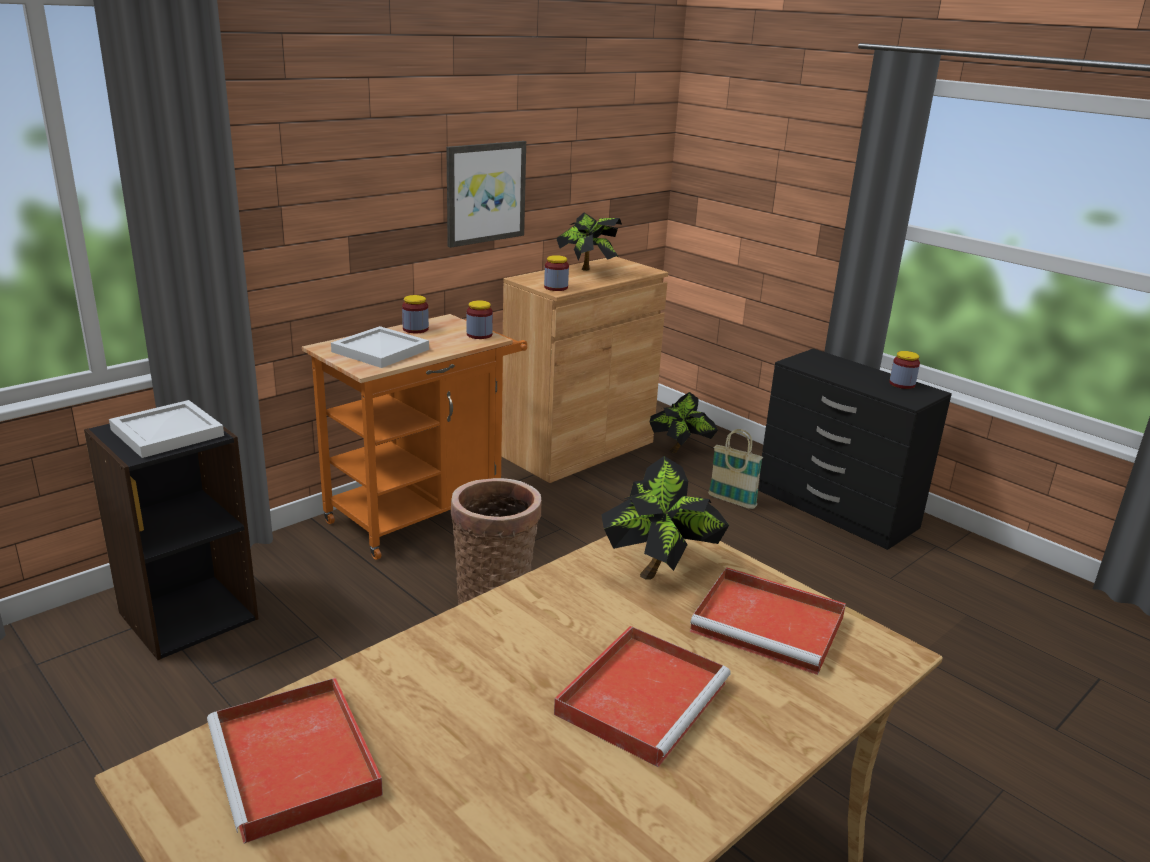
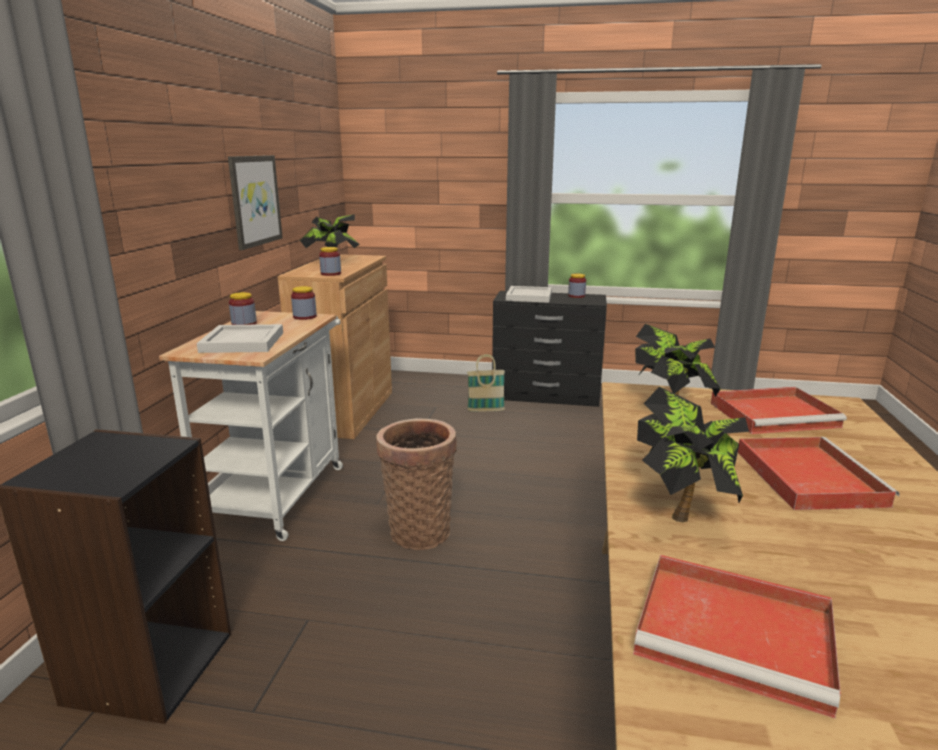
camera: 35 degrees left, 5 degrees down
(166, 433) = (115, 458): white tray -> white tray (529, 297)
(424, 511) = (280, 491): orange cart -> white cart
(680, 450) = (416, 392): potted plant -> potted plant (685, 510)

